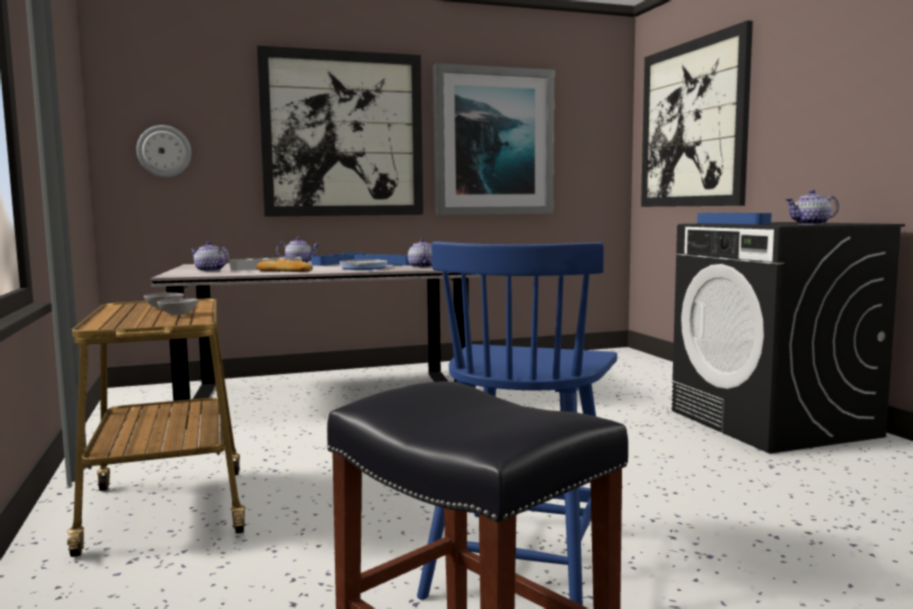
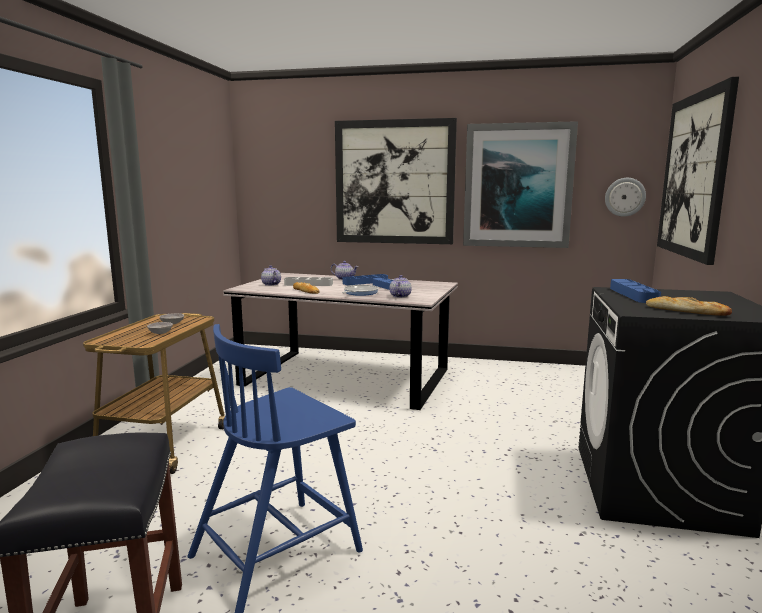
camera: 30 degrees right, 5 degrees up
(164, 151) = (277, 196): wall clock -> wall clock (624, 197)
(811, 224) = (686, 311): teapot -> bread

